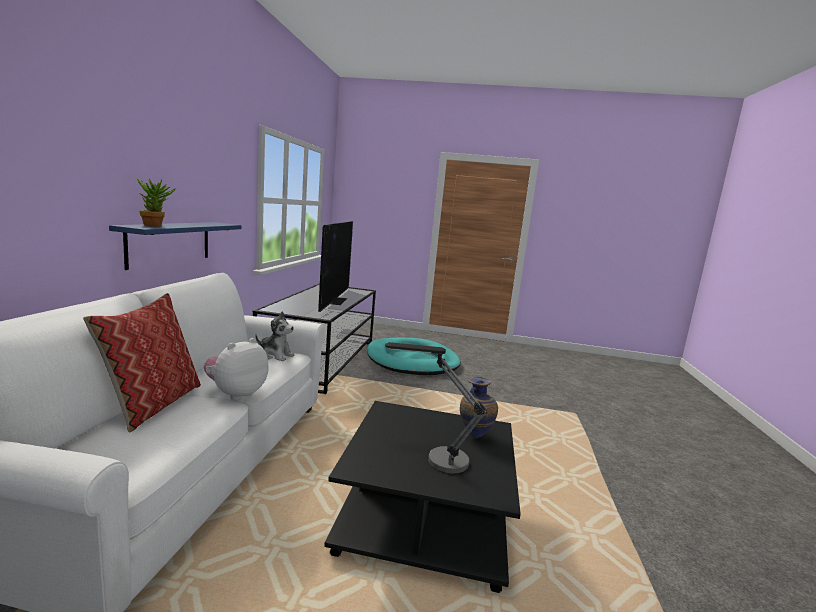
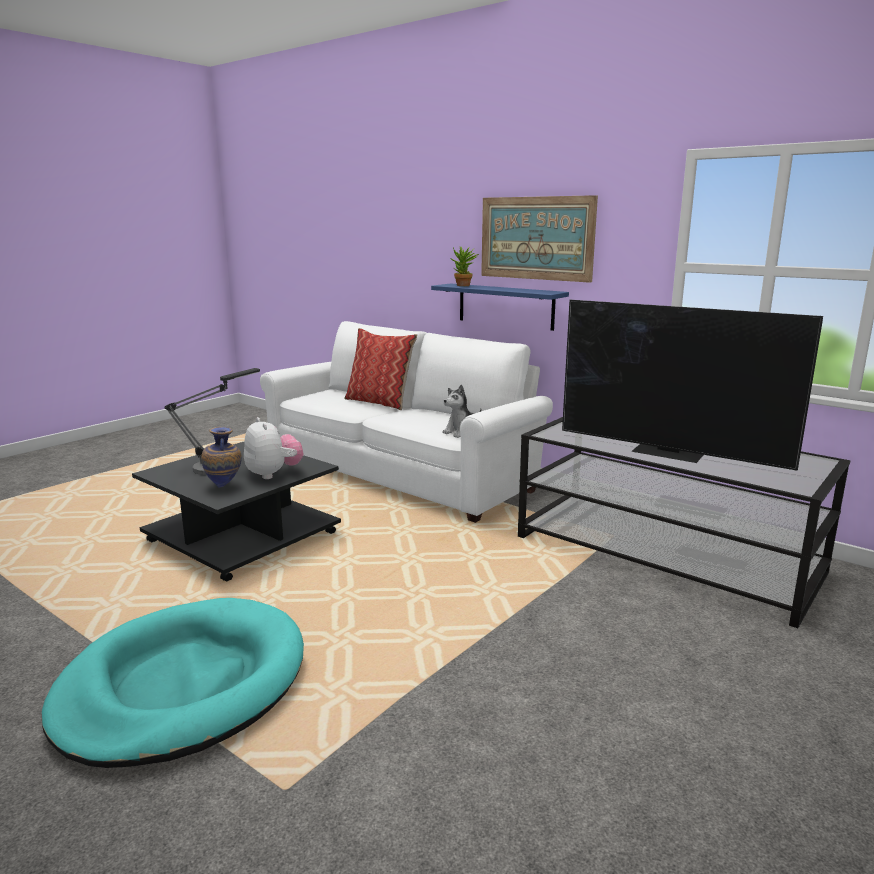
camera: 120 degrees right, 5 degrees up
(191, 174) = (536, 238): none -> picture
(236, 394) = (377, 417): plush toy -> plush toy (273, 474)
(412, 361) = (669, 653): turquoise dog bed -> turquoise dog bed (183, 686)

